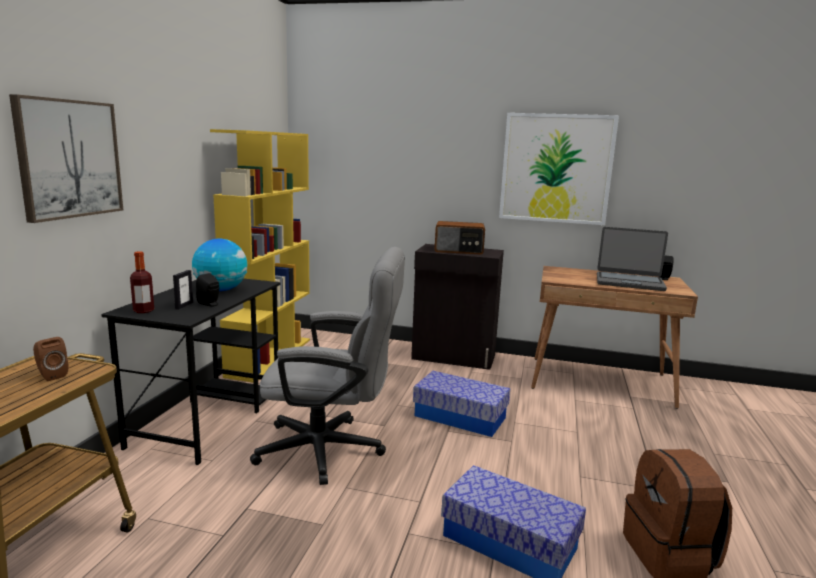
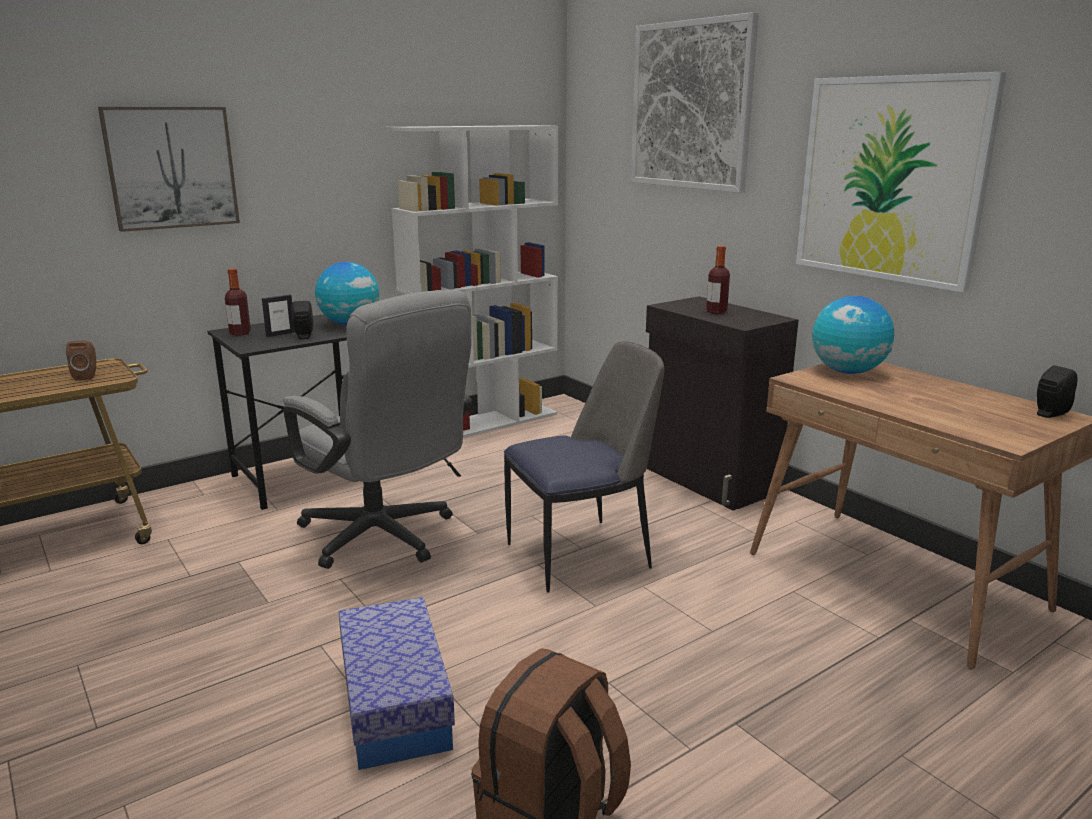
camera: 40 degrees right, 5 degrees up
(269, 357) = (483, 423): yellow bookcase -> white bookcase
(409, 124) = (691, 106): none -> picture
(459, 250) = (716, 312): radio -> bottle
(460, 417) = (582, 554): storage box -> chair
(562, 273) = (847, 372): none -> globe
(629, 282) = (941, 406): laptop -> none

